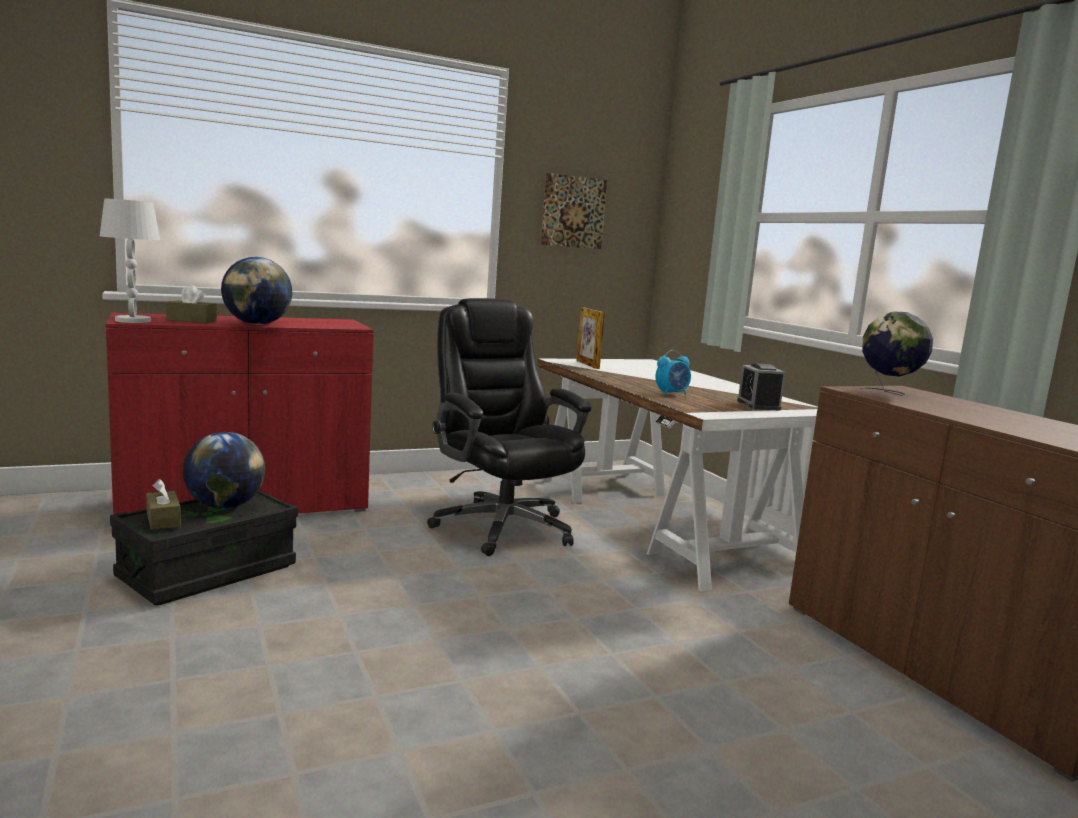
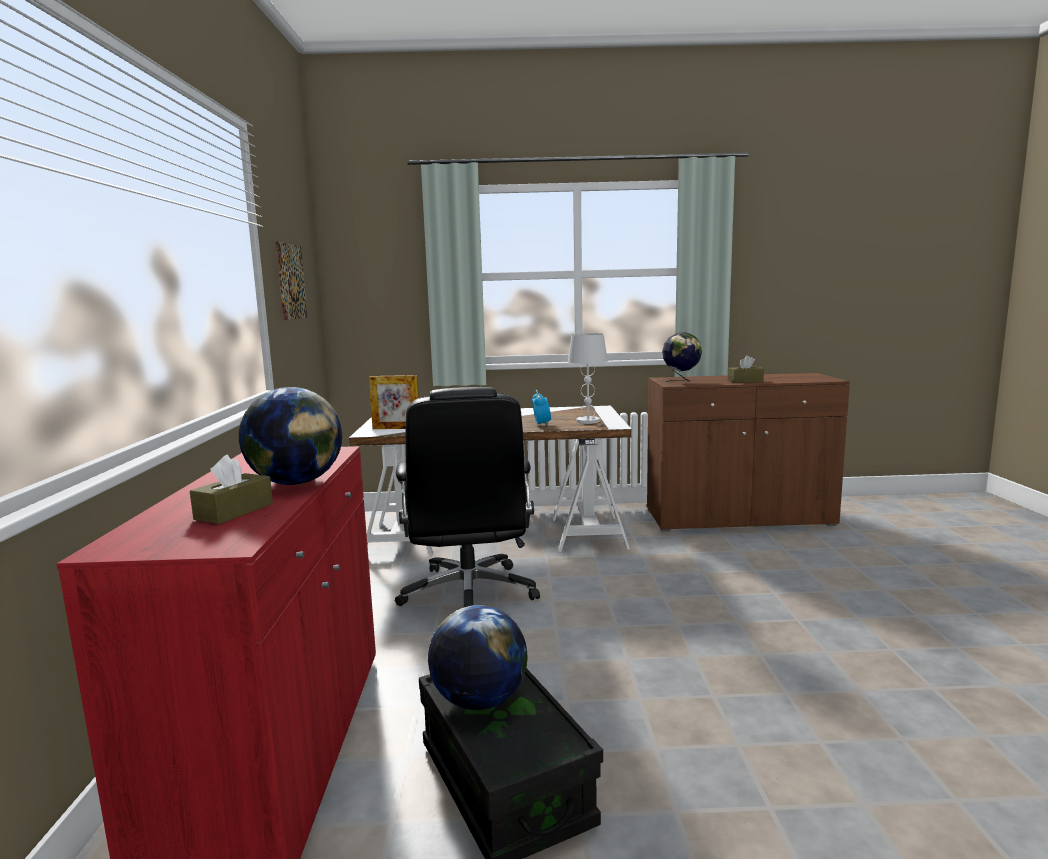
camera: 65 degrees left, 0 degrees up
(133, 321) = (224, 541): white table lamp -> white table lamp (588, 421)
(163, 520) = (523, 744): brown tissue box -> brown tissue box (745, 381)
(502, 527) = (469, 594): black office chair -> black office chair turned 90 degrees counterclockwise
(758, 405) = (583, 414): alarm clock -> none

